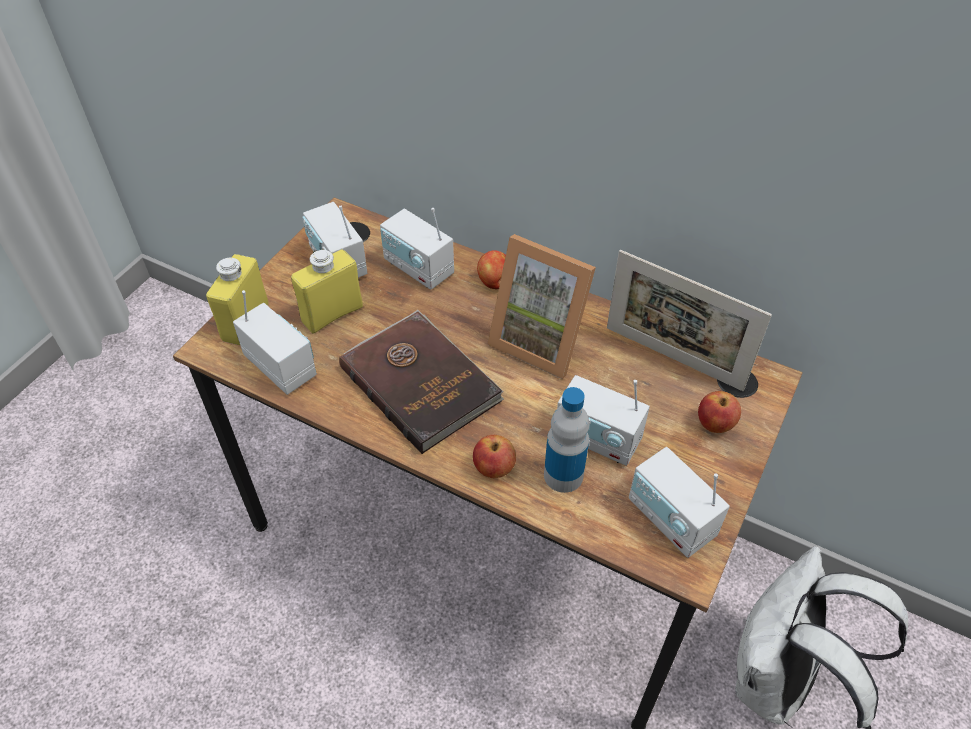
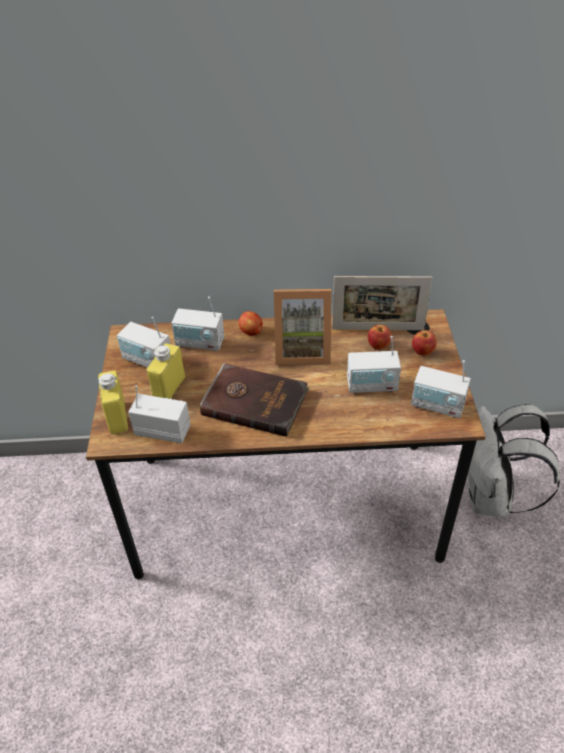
camera: 30 degrees left, 5 degrees down
(494, 469) = (331, 425): apple -> apple (378, 346)
(563, 475) = (369, 411): bottle -> none

